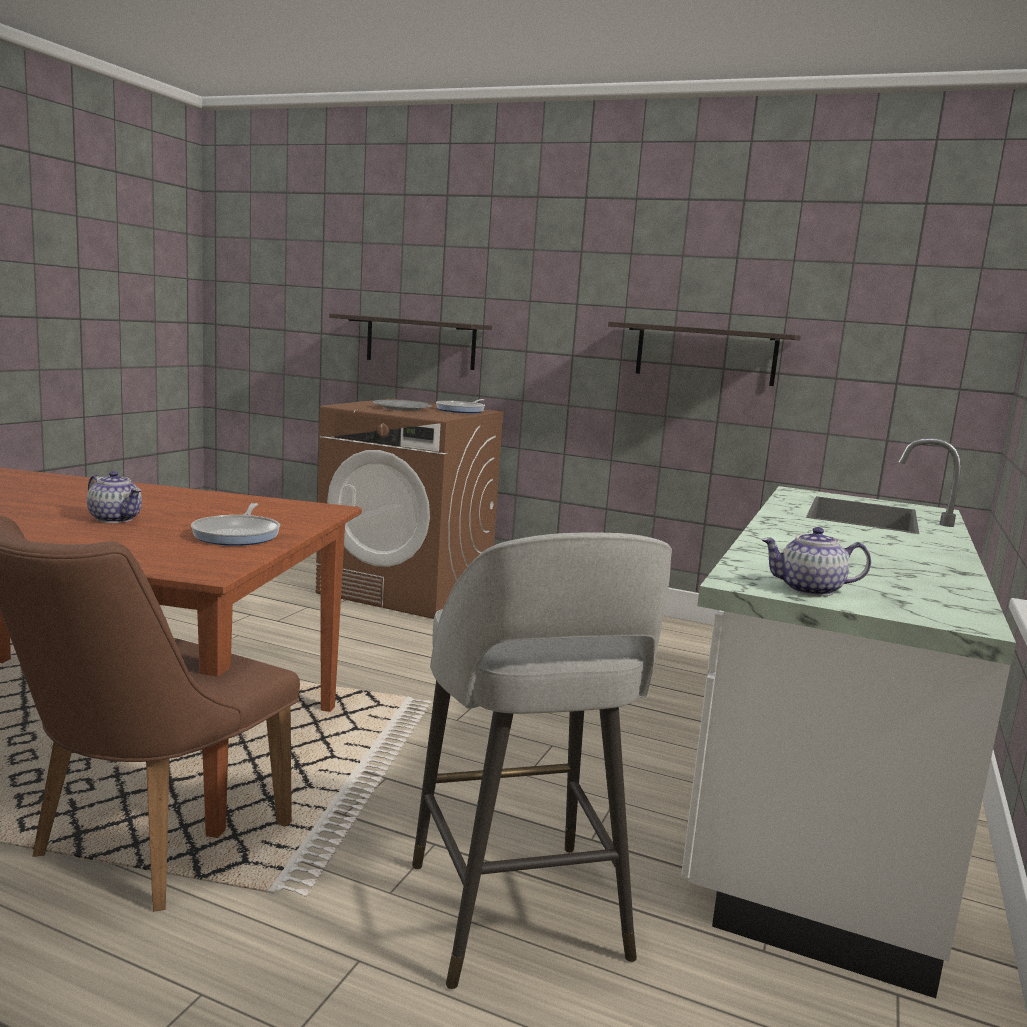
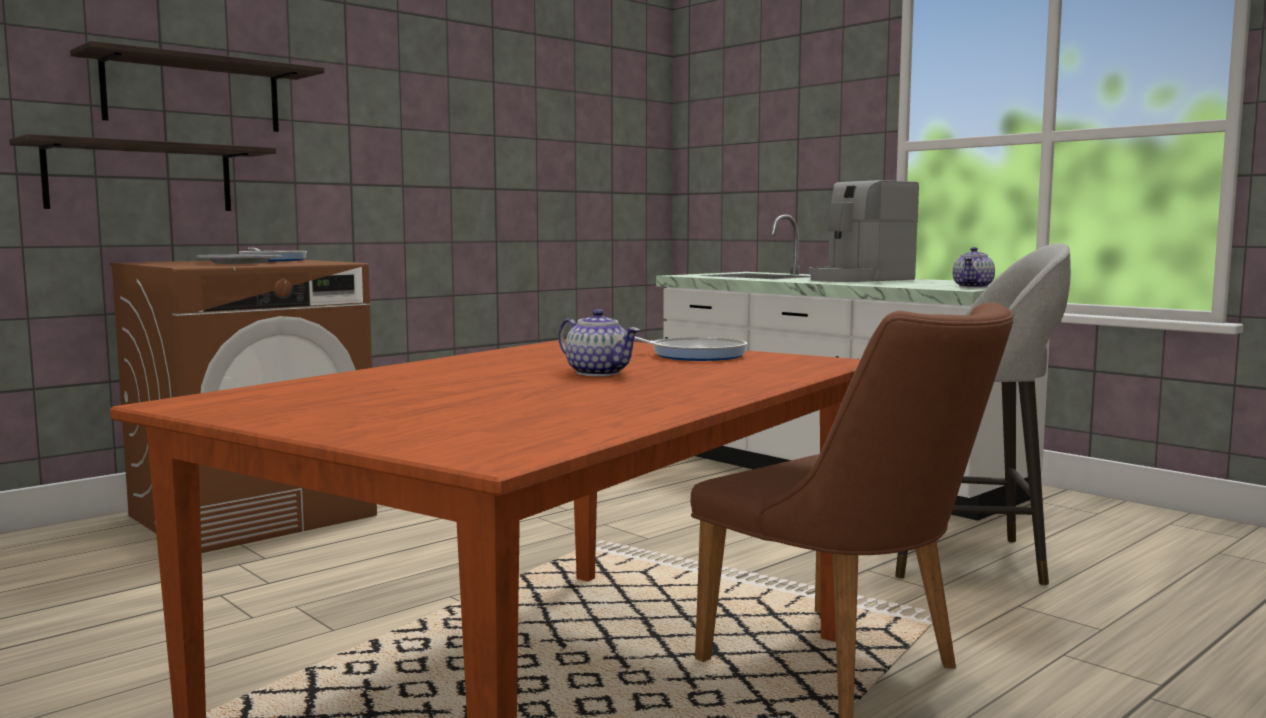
camera: 65 degrees left, 5 degrees down
(116, 519) = (599, 373): teapot -> teapot turned 75 degrees clockwise
(705, 354) = (482, 175): shelf -> shelf (193, 94)
(874, 546) = (859, 279): none -> coffee machine

